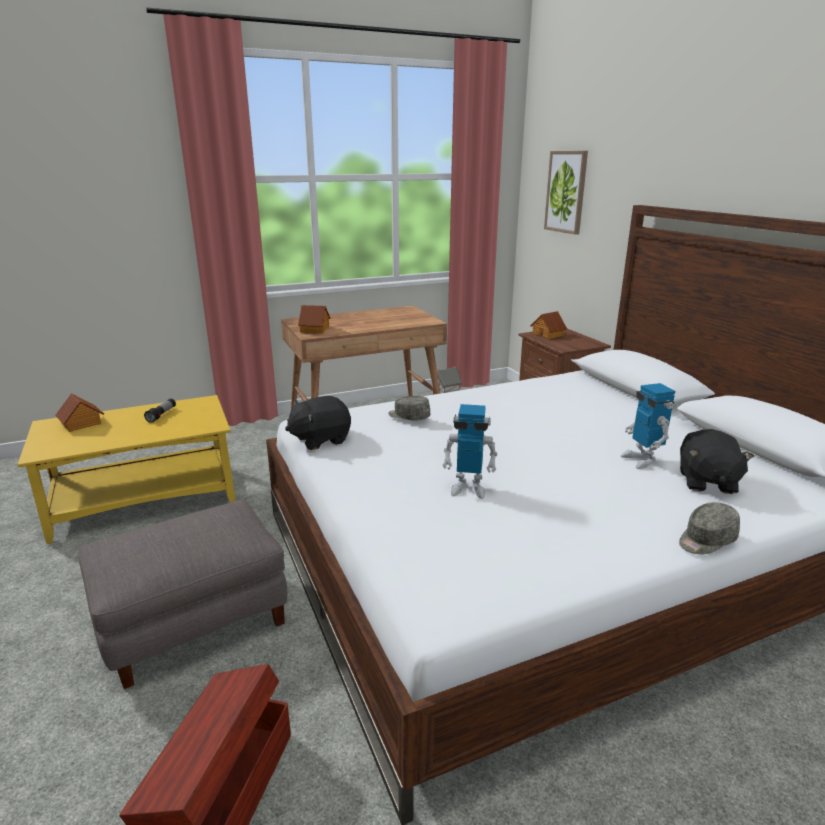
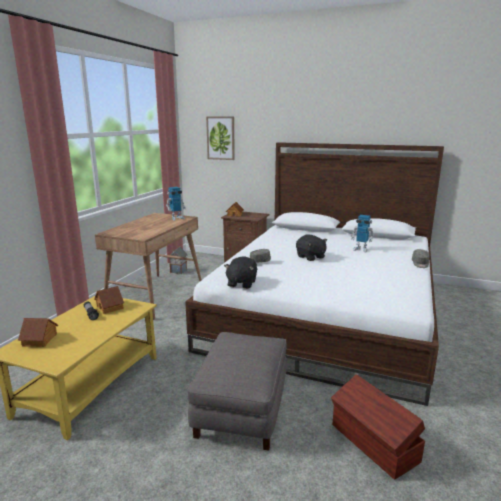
camera: 45 degrees left, 5 degrees down
(315, 329) = (136, 234): toy house -> toy house (110, 307)
(468, 488) = (337, 276): toy robot -> toy robot (176, 218)
(706, 482) = (388, 249): black plush toy -> black plush toy (310, 257)

